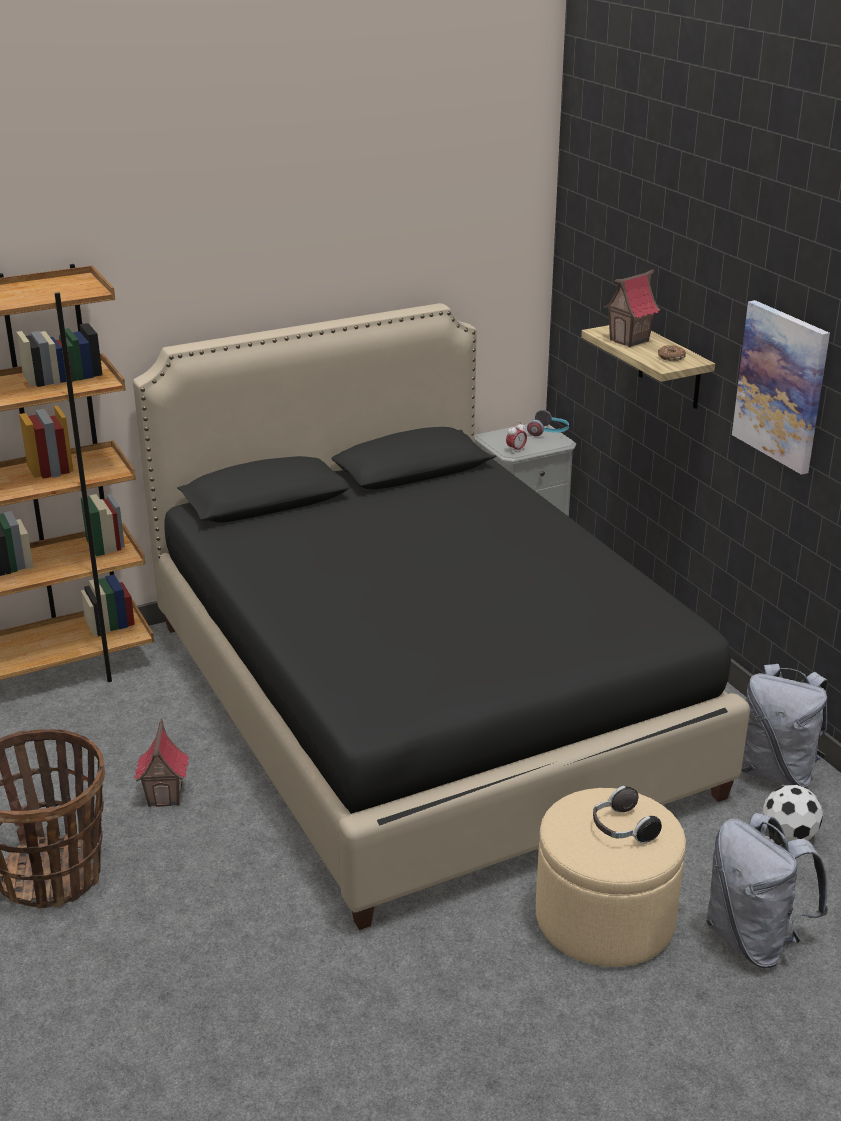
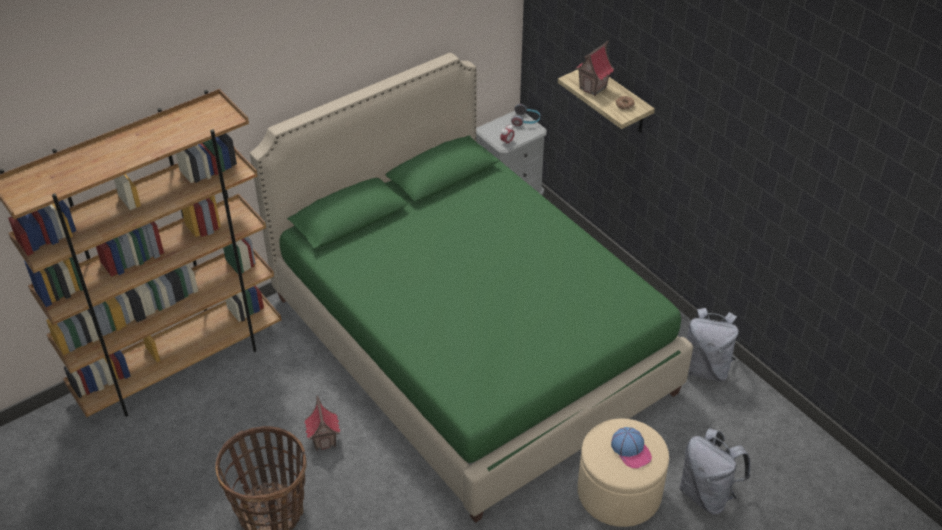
camera: 10 degrees left, 15 degrees up
(419, 705) = (470, 344): black bed -> green bed
(622, 829) = (631, 450): headphones -> cap
(781, 386) = (703, 135): picture -> none
(789, 835) = (718, 416): football -> none

